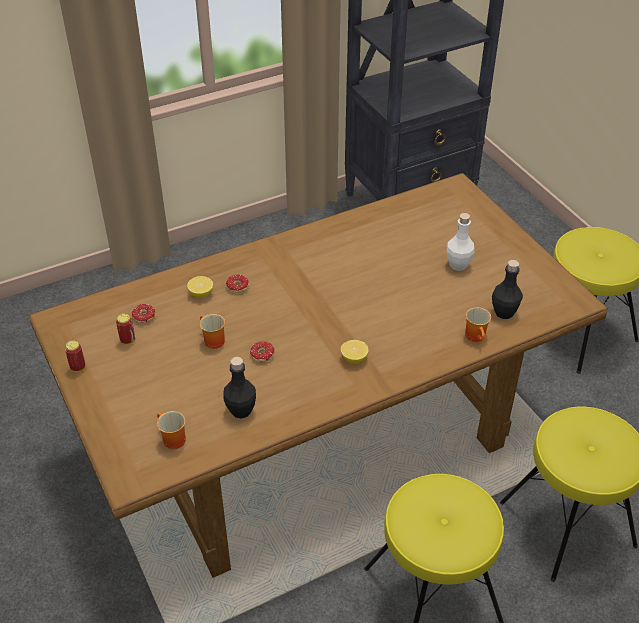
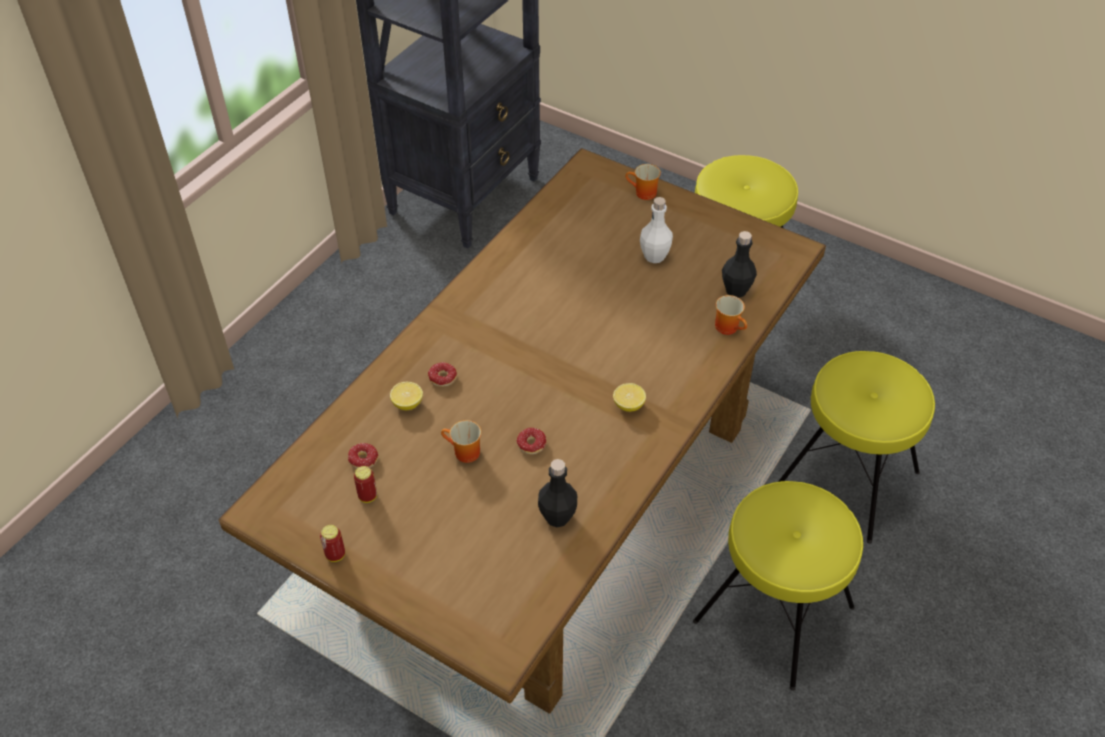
camera: 30 degrees left, 5 degrees up
(171, 440) = (509, 585): mug -> mug (643, 194)

